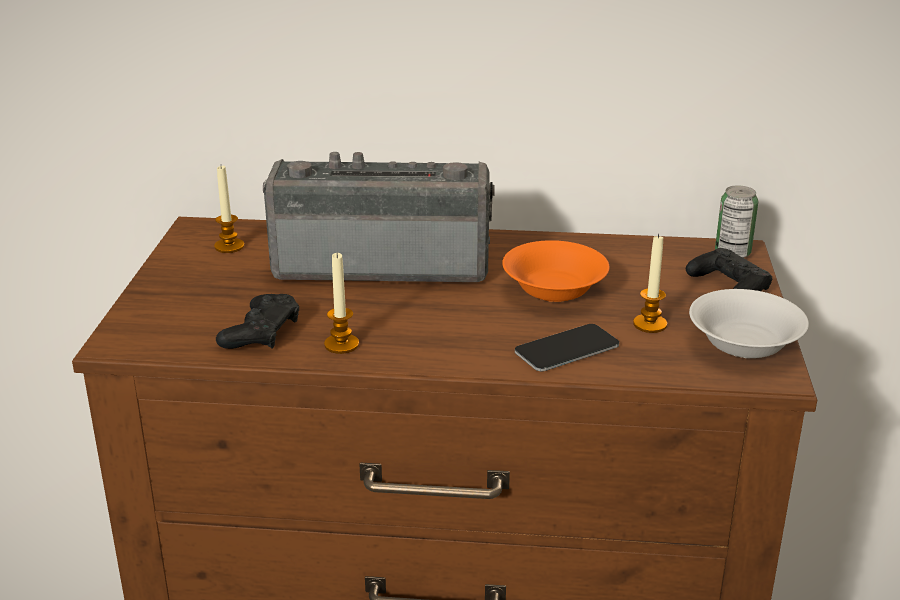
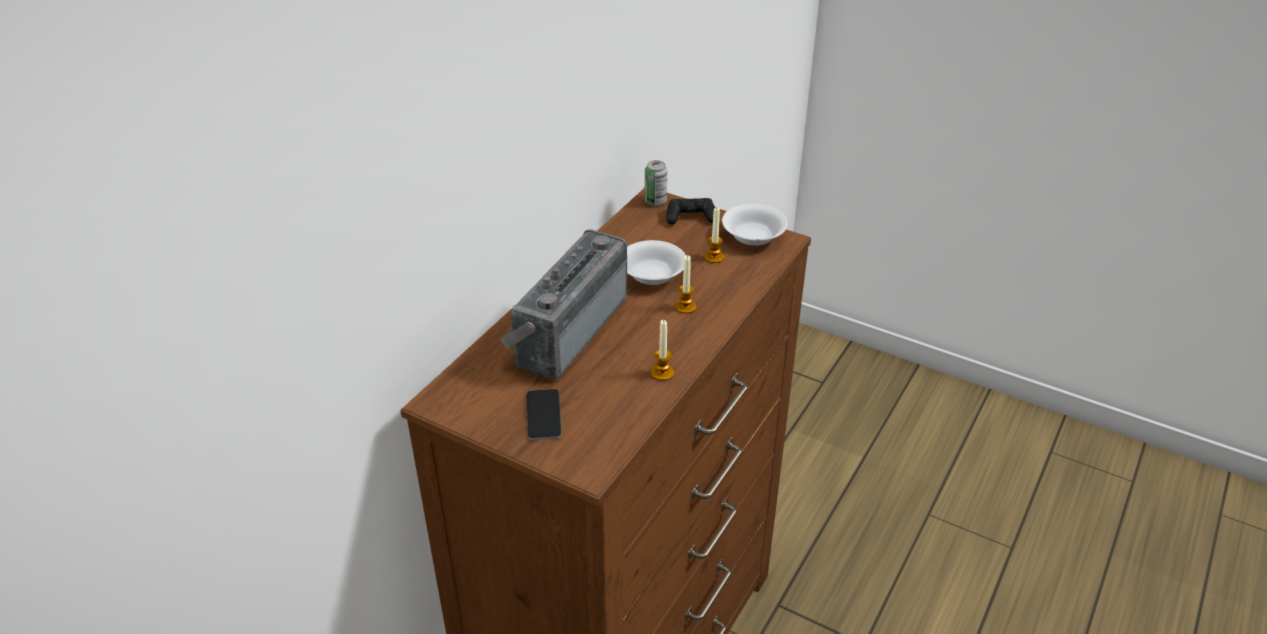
camera: 65 degrees left, 10 degrees up
(229, 246) = (482, 391): candle -> candle (685, 307)
(261, 332) = (624, 403): black game controller -> none
(554, 289) = (651, 274): orange bowl -> white bowl
(567, 349) = (721, 293): phone -> phone (543, 415)

